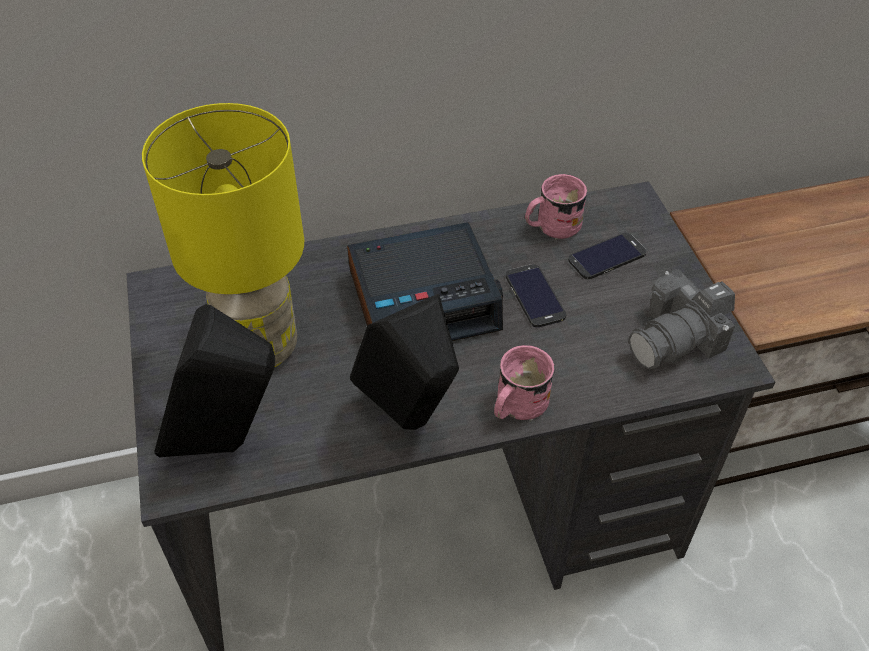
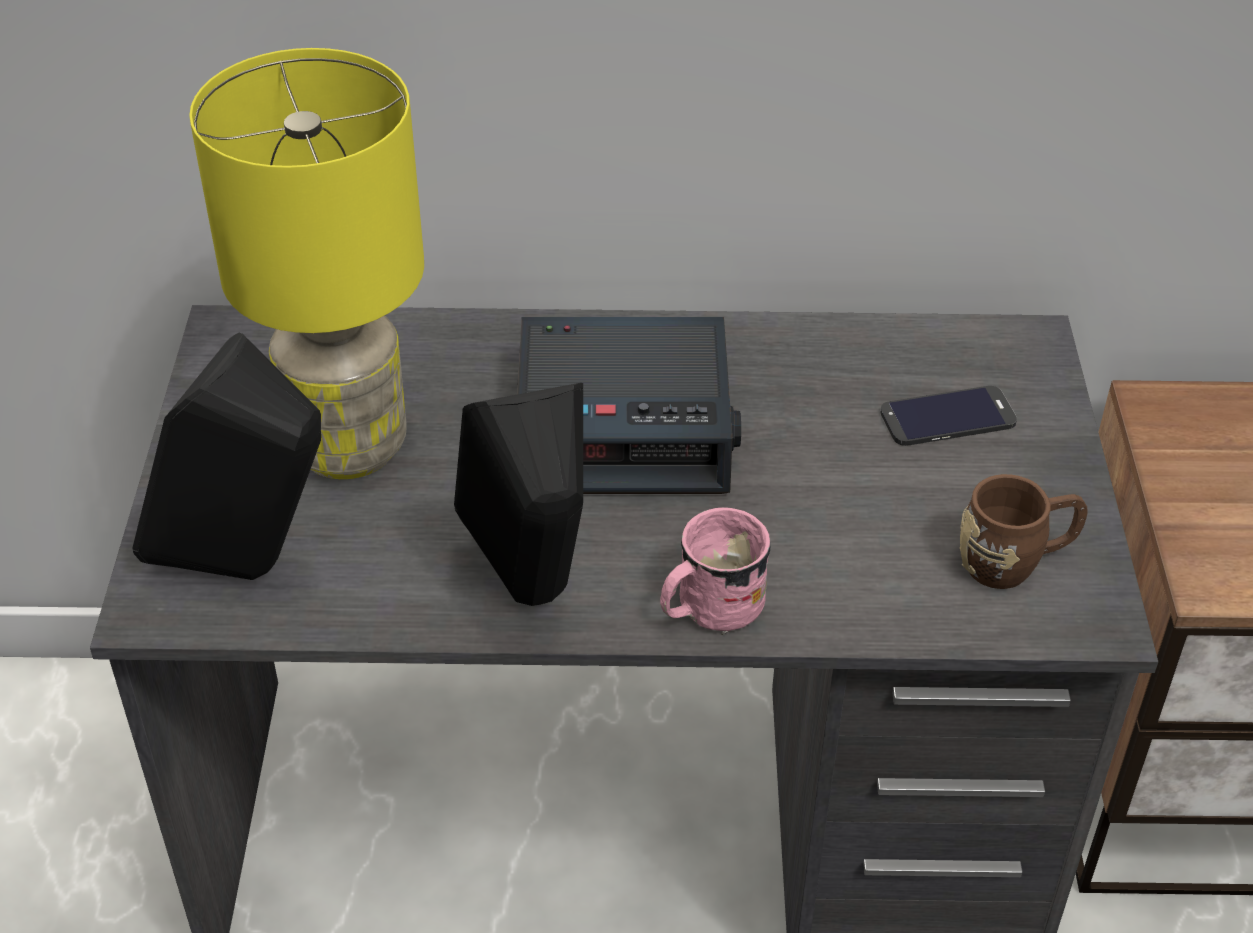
camera: 15 degrees right, 5 degrees down
(534, 296) = (803, 454): phone -> none
(551, 227) = (873, 356): pink mug -> none
(677, 338) = (1015, 562): camera -> brown mug

